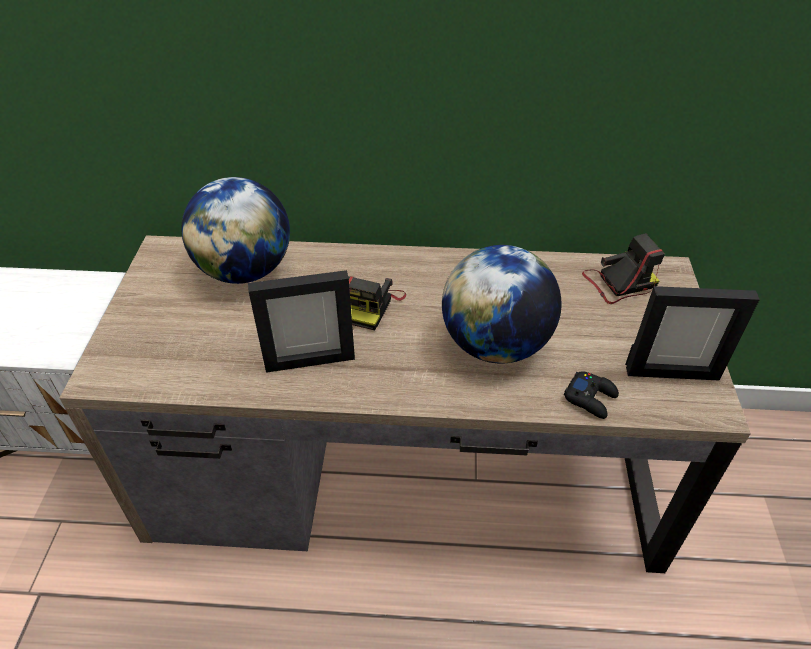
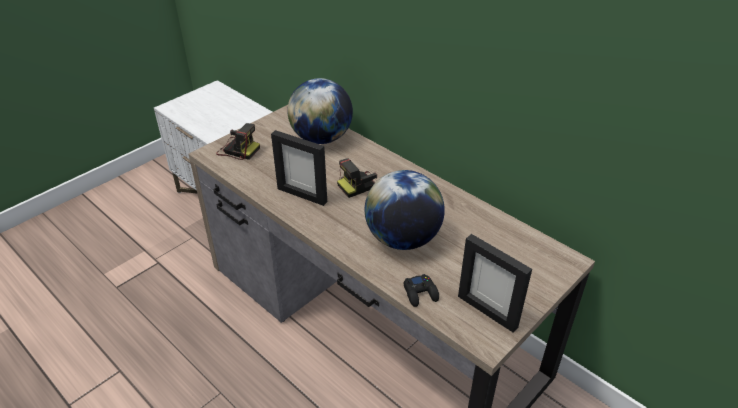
camera: 40 degrees right, 5 degrees down
(619, 283) = (522, 249): camera -> camera (238, 150)

